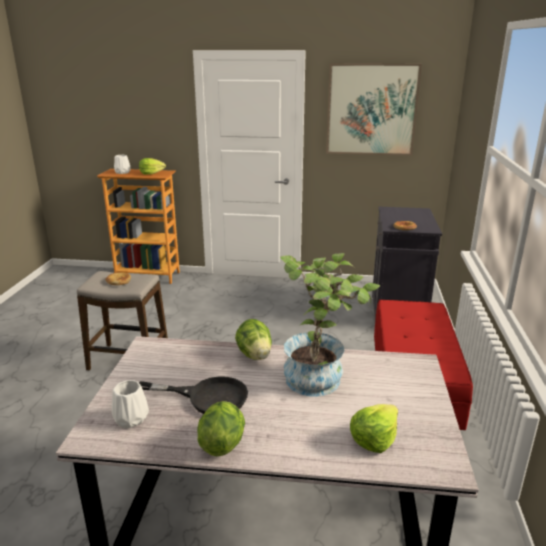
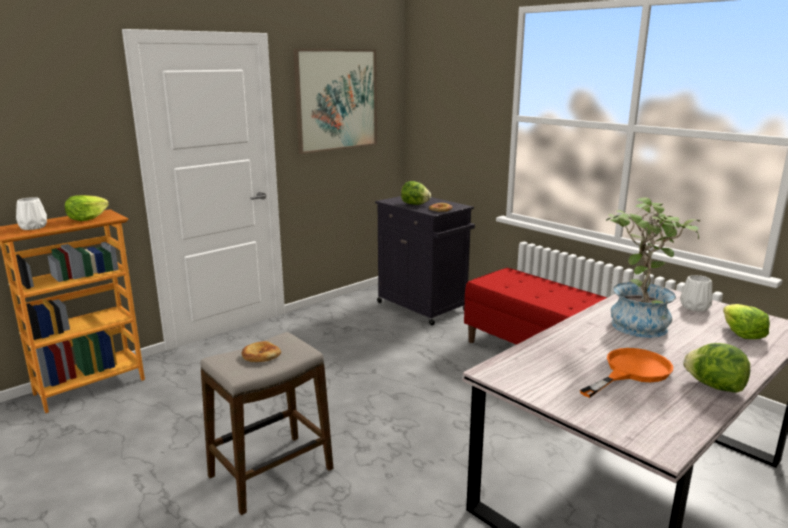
camera: 50 degrees left, 5 degrees down
(131, 419) = (642, 416): white vase -> white vase (695, 307)
(207, 397) = (631, 372): black frying pan -> orange frying pan
(254, 355) = (573, 333): lettuce -> lettuce (415, 204)

